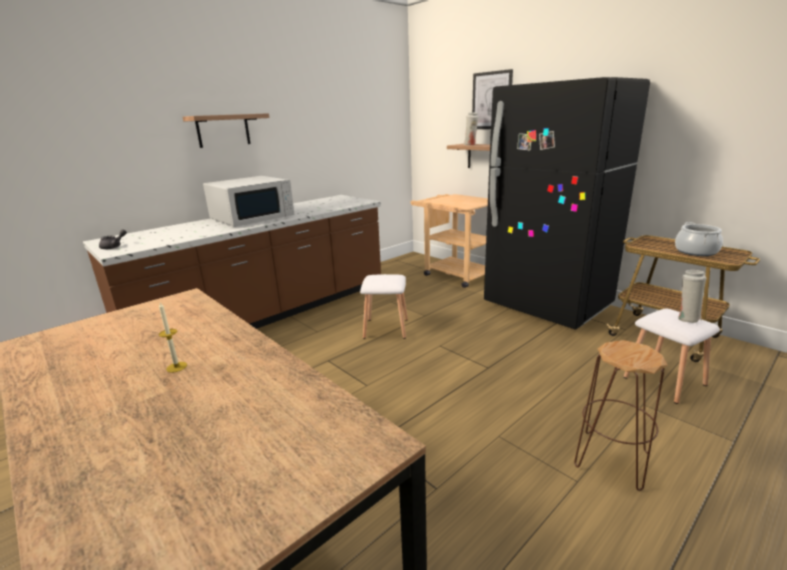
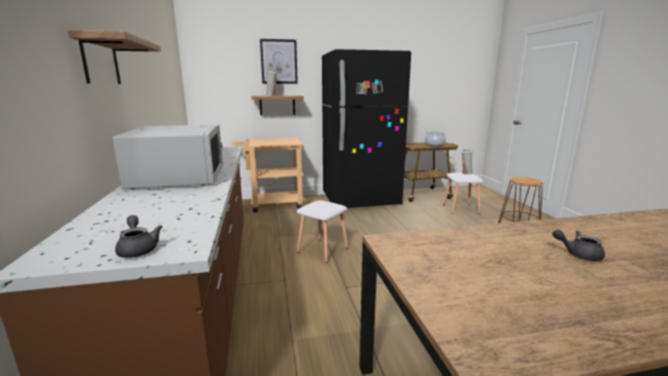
camera: 60 degrees left, 5 degrees down
(176, 367) = (578, 254): candle -> grey teapot

